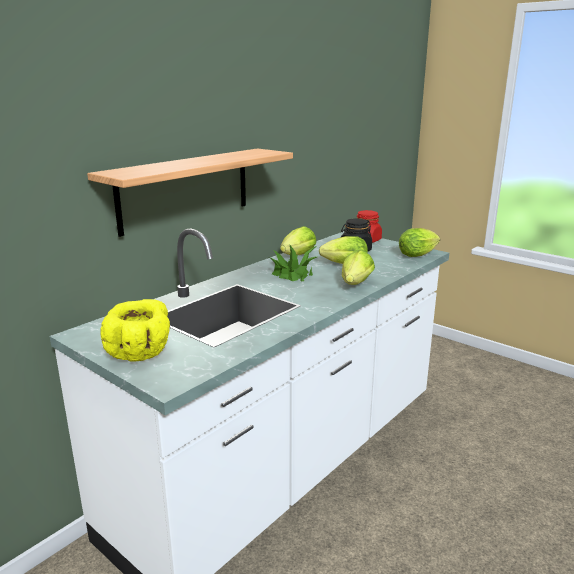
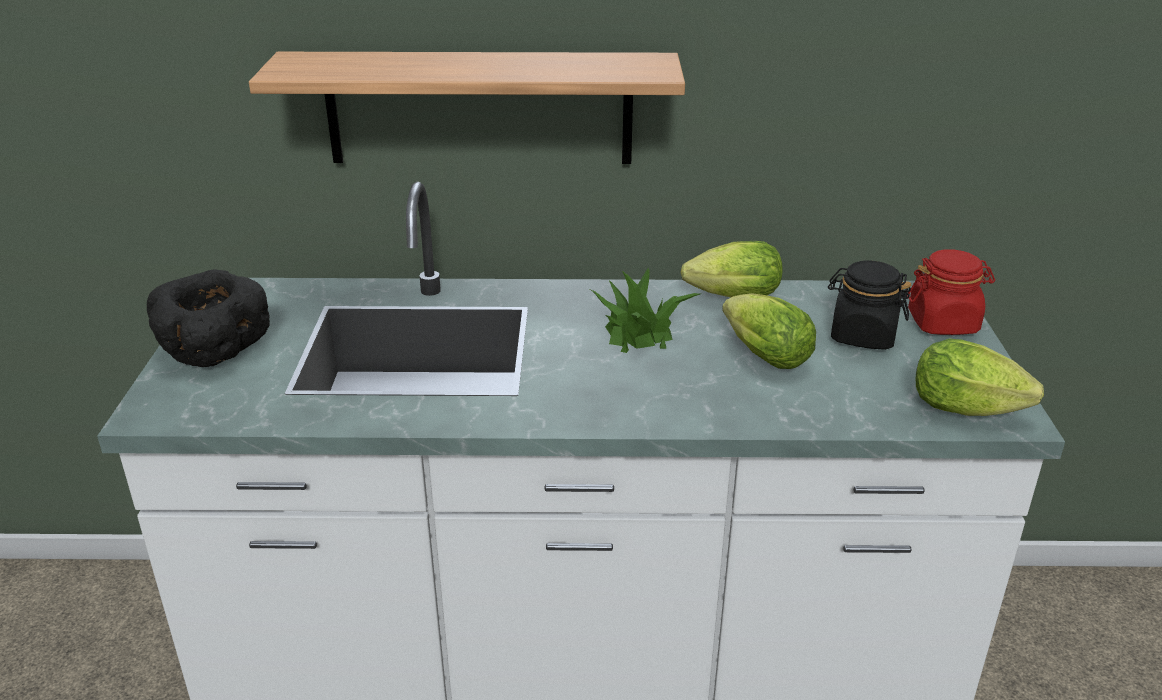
camera: 50 degrees right, 10 degrees up
(141, 353) = (215, 353): yellow bowl -> black bowl
(355, 285) = (682, 407): lettuce -> none

